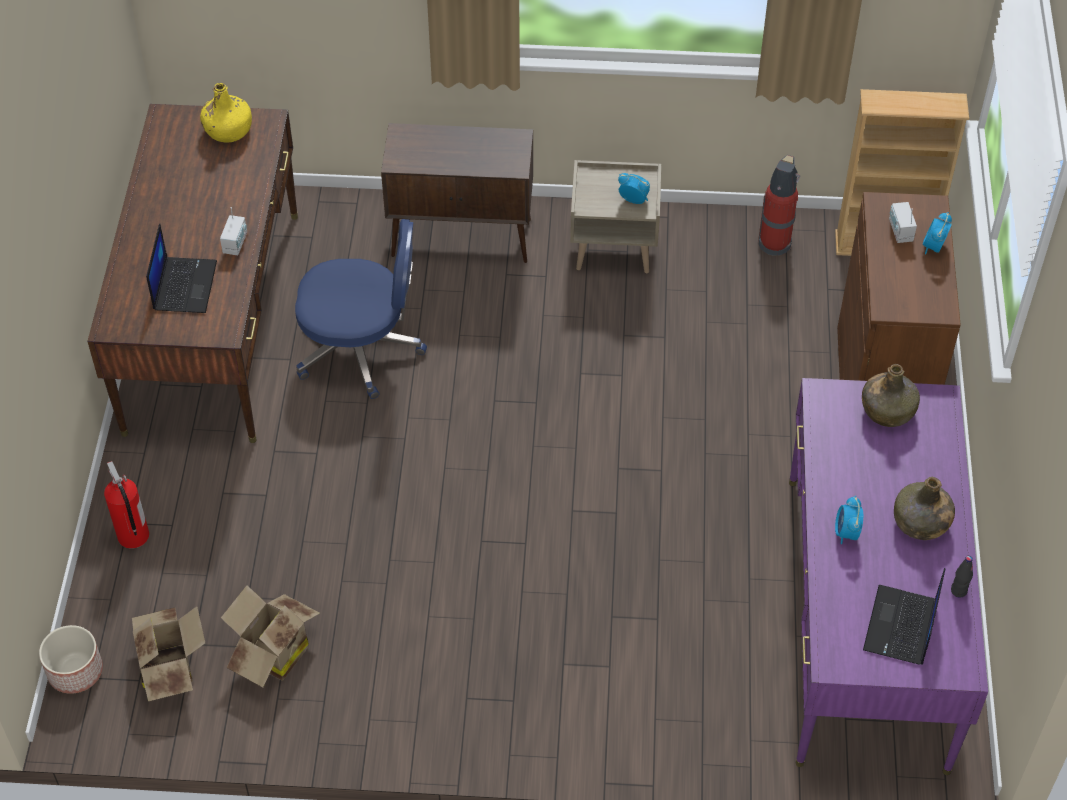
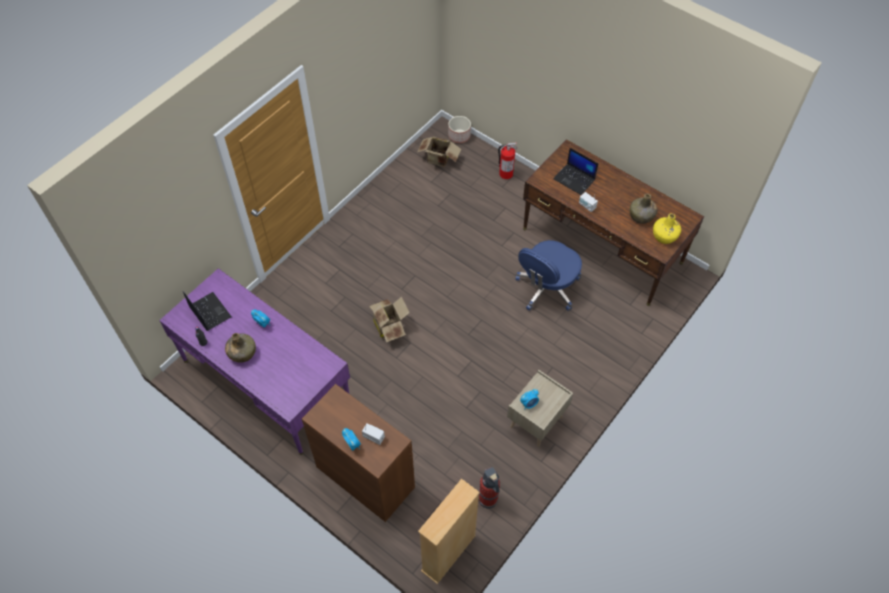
camera: 125 degrees right, 5 degrees up
(272, 654) = (420, 189): cardboard box -> cardboard box (389, 326)
(463, 238) = (588, 363): brown cabinet -> none
(887, 410) = (302, 382): green bottle -> green bottle (641, 216)

